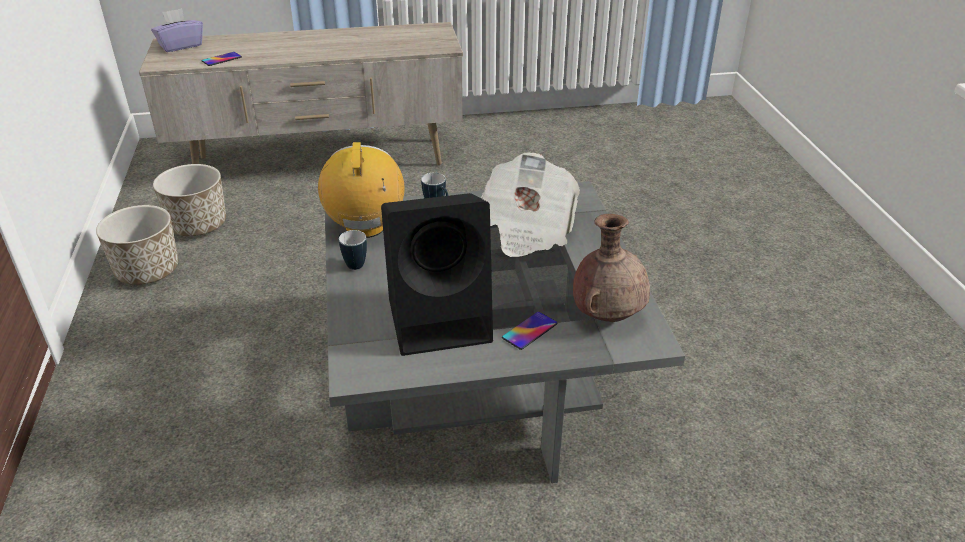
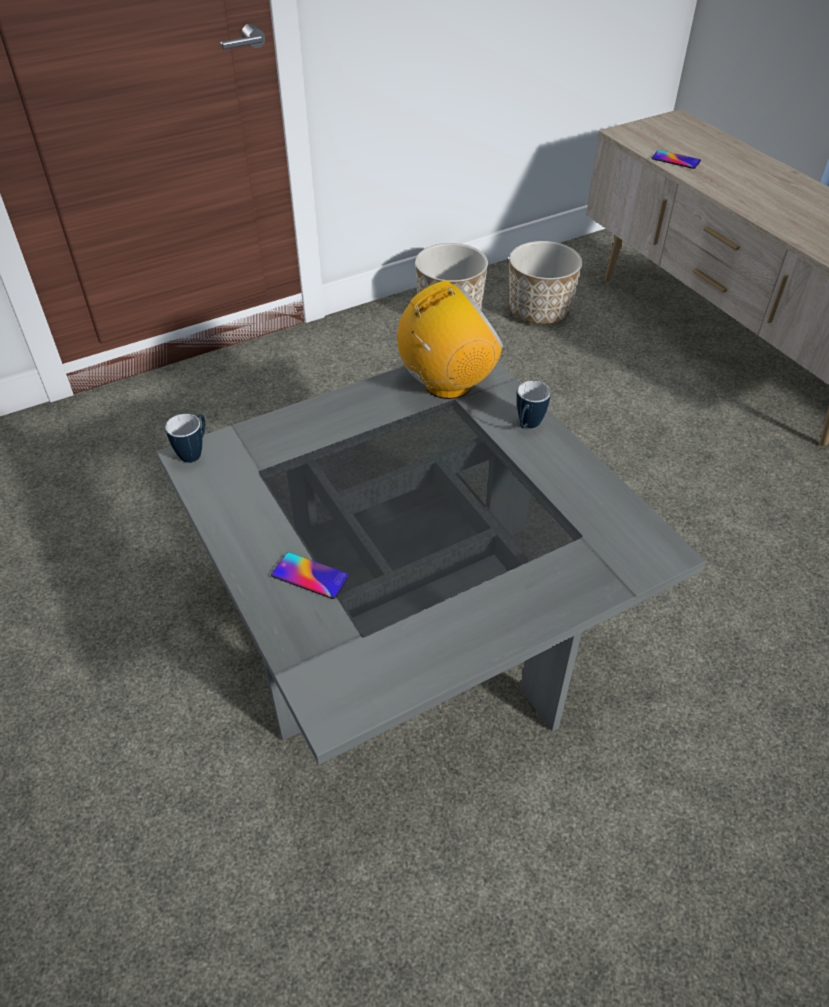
camera: 70 degrees right, 10 degrees up
(181, 46) = (680, 128): purple tissue box -> none
(352, 263) = (374, 396): mug -> mug (194, 452)
(442, 319) = (303, 494): black speaker -> none
(527, 229) = (529, 522): newspaper -> none
(608, 315) = (371, 649): brown vase -> none

